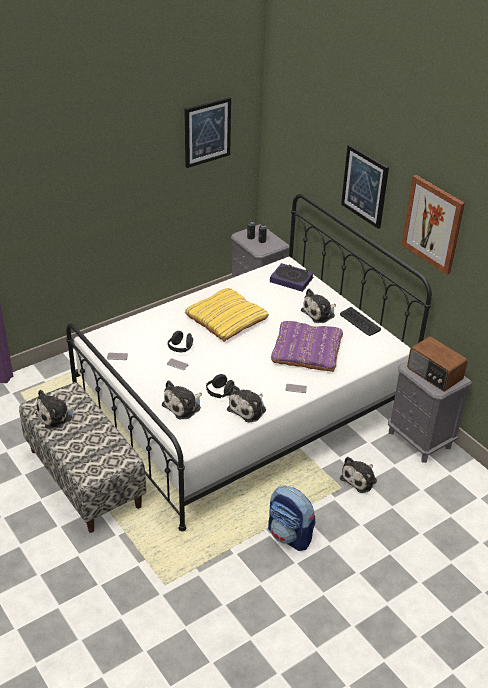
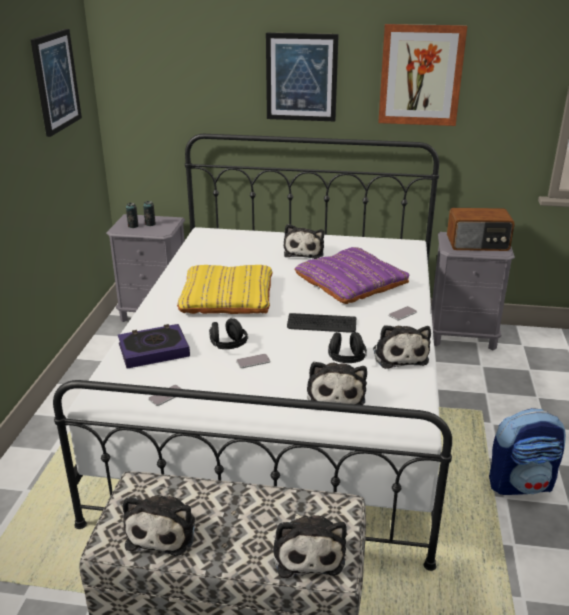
camera: 45 degrees left, 10 degrees down
(291, 280) = (231, 241): book -> book (153, 350)
(359, 322) = (348, 242): keyboard -> keyboard (321, 324)
(360, 479) = (479, 393): plush toy -> plush toy (308, 551)

